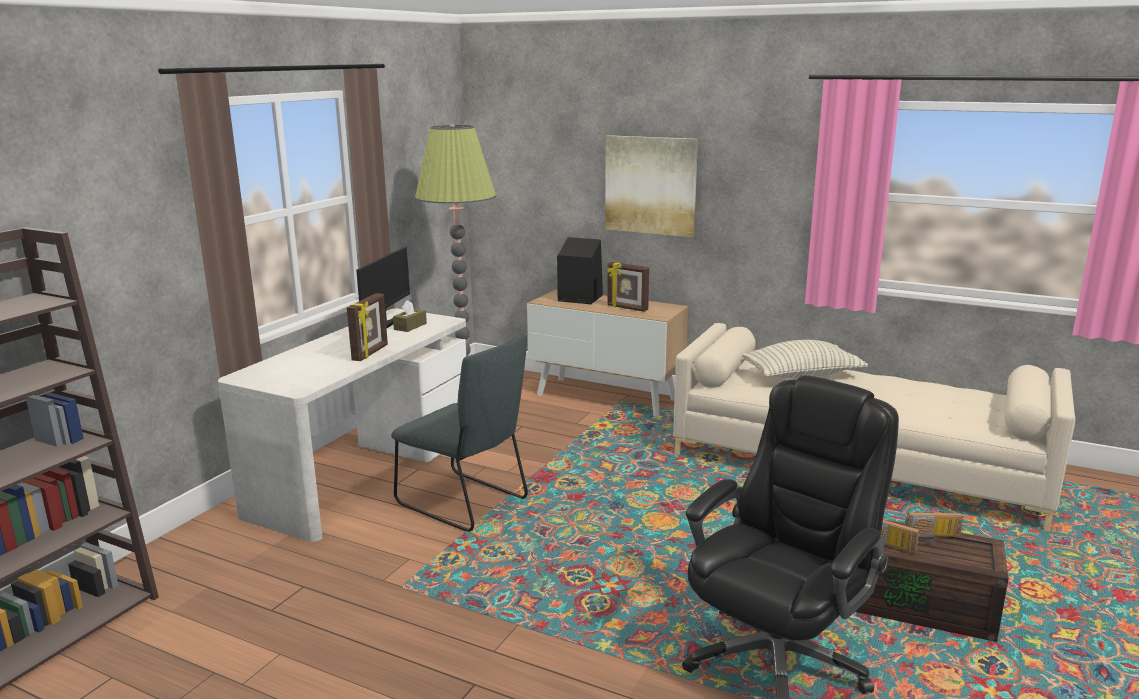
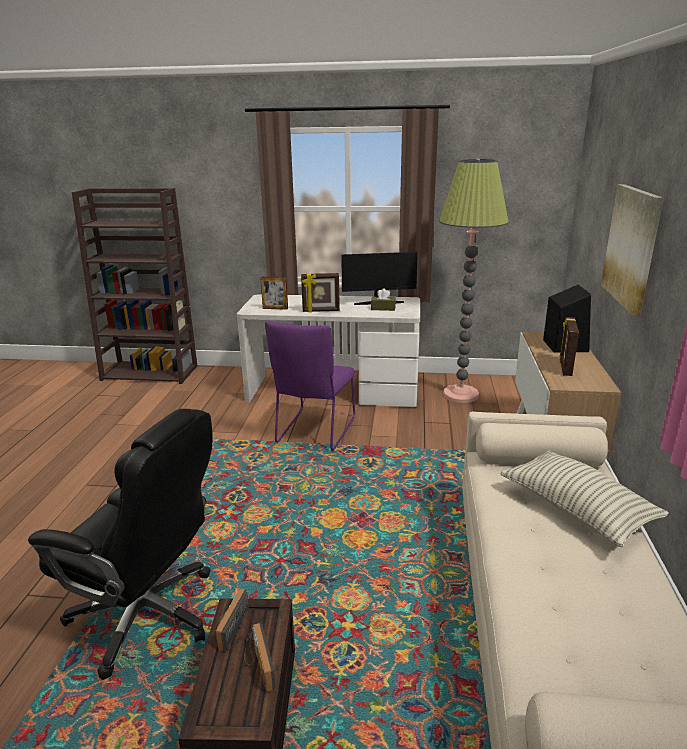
camera: 70 degrees right, 5 degrees up
(316, 374) = (275, 308): none -> picture frame
(466, 503) = (314, 432): grey chair -> purple chair

